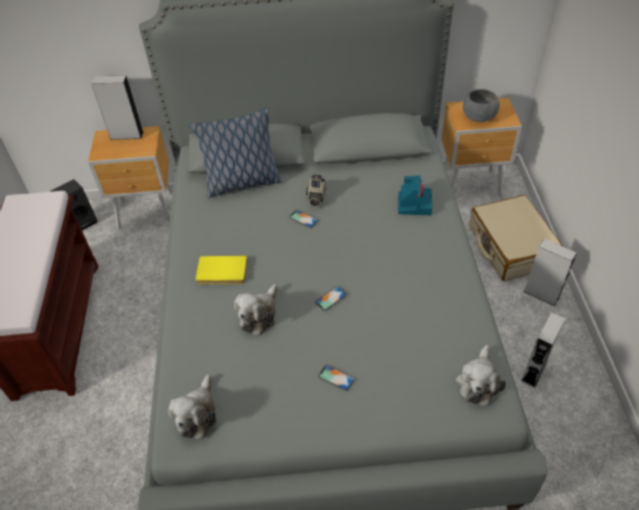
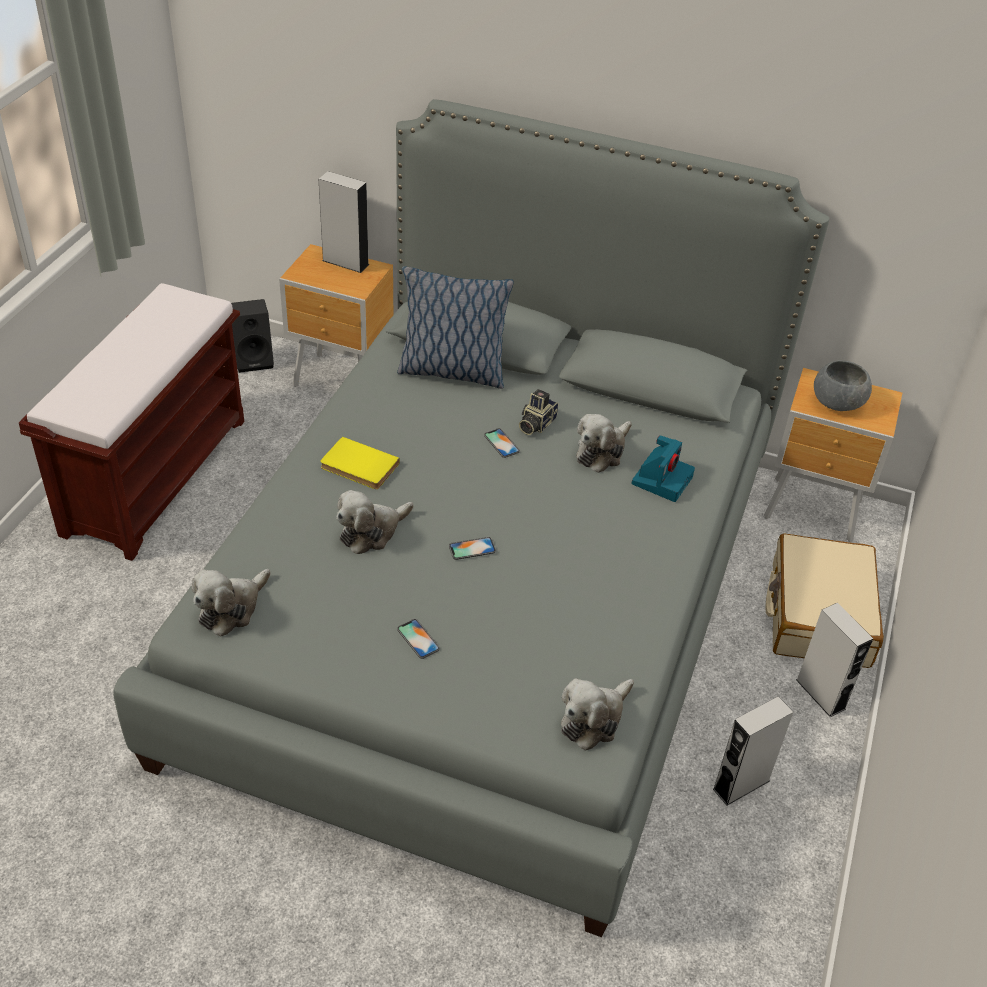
camera: 20 degrees right, 5 degrees down
(367, 200) = (602, 452): none -> plush toy

